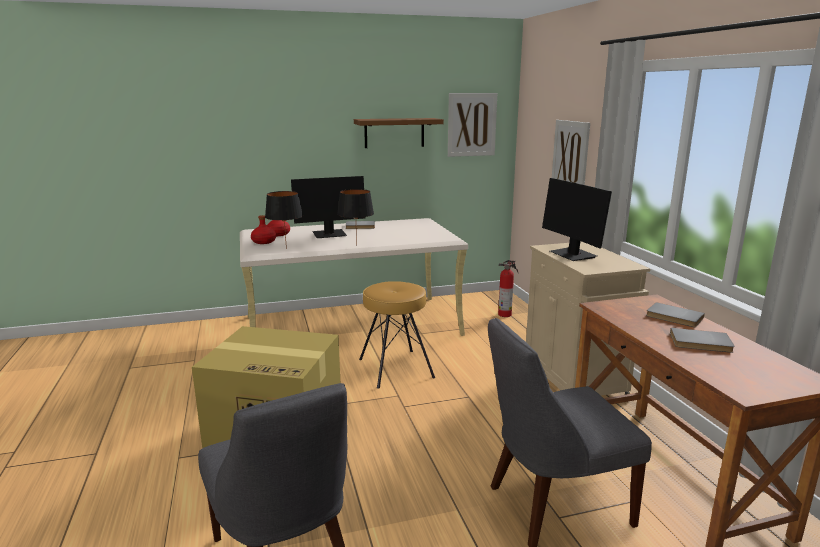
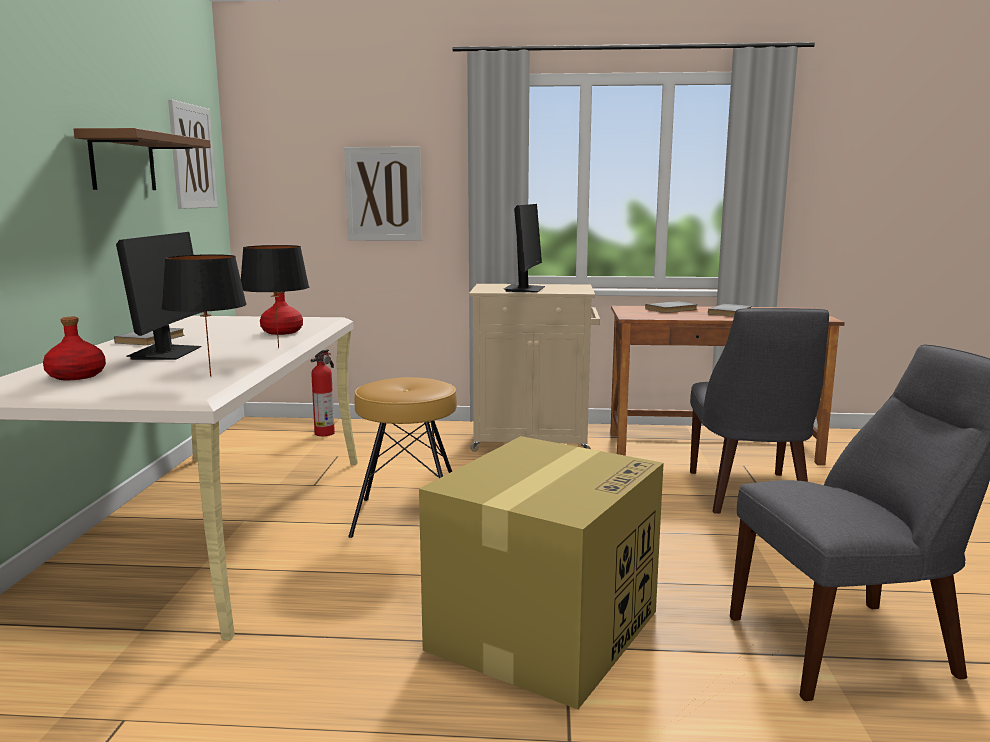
camera: 70 degrees left, 5 degrees down
(263, 242) = (116, 386): red bottle -> red bottle (281, 332)
(573, 255) = (524, 289): monitor -> monitor turned 75 degrees counterclockwise

